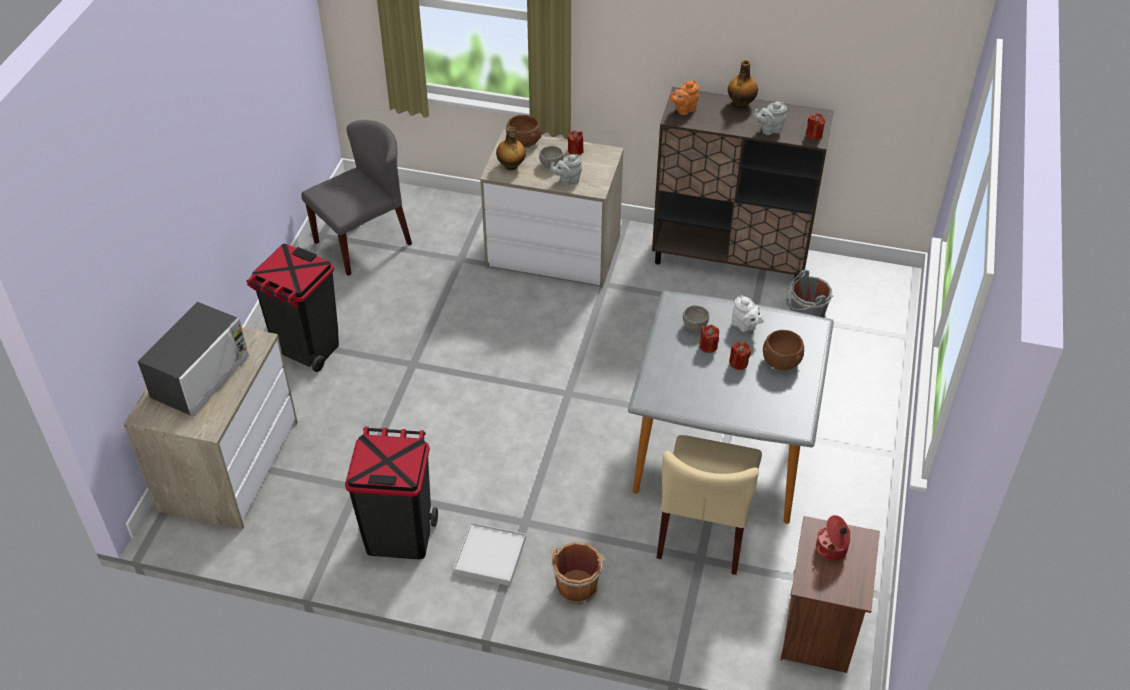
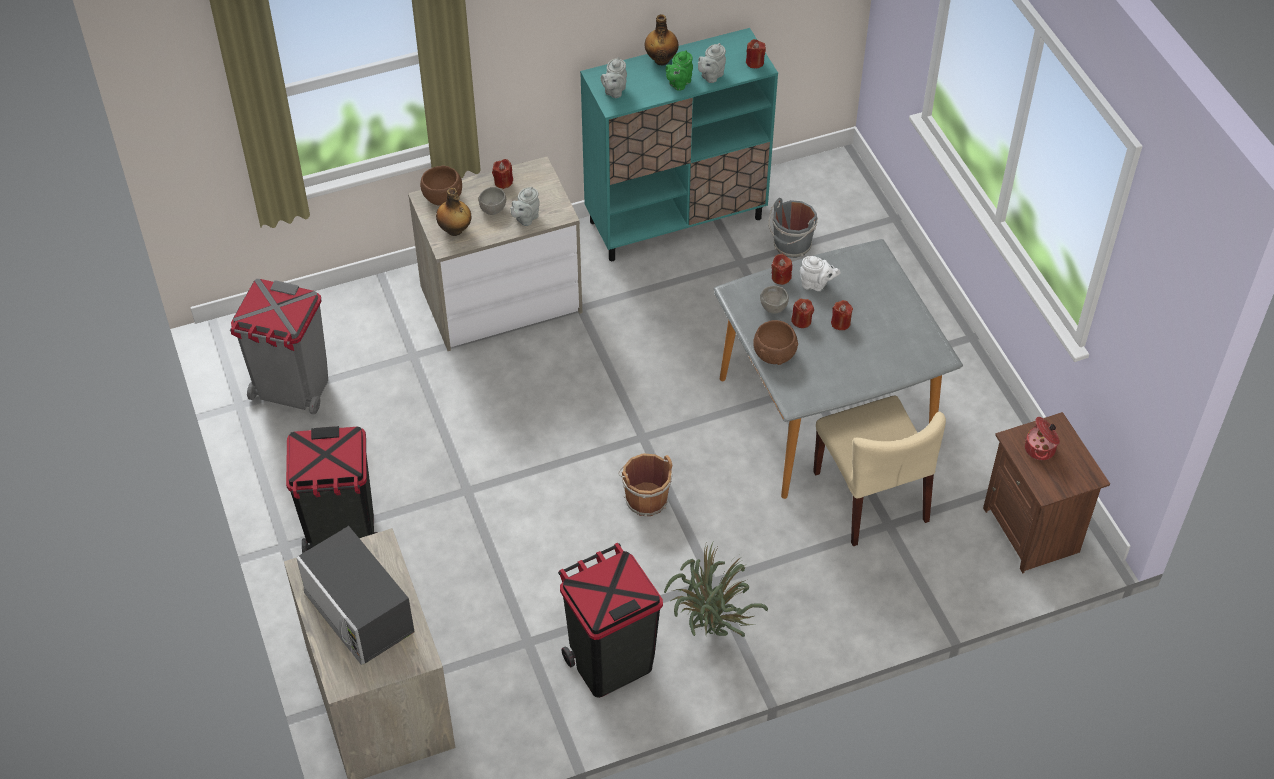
camera: 35 degrees left, 5 degrees up
(201, 377) = (360, 614): microwave -> microwave turned 150 degrees clockwise
(363, 242) = (292, 389): grey chair -> grey trash can
(490, 556) = (710, 631): white tray -> potted plant
(577, 585) = (808, 611): brown bucket -> brown bucket (645, 498)
(684, 110) = (614, 91): orange teapot -> grey teapot
(721, 308) = (780, 277): none -> red candle
(730, 258) = (676, 219): brown cabinet -> turquoise cabinet
(738, 124) = (678, 83): none -> green teapot
(782, 361) = (874, 301): brown bowl -> brown bowl (774, 353)

